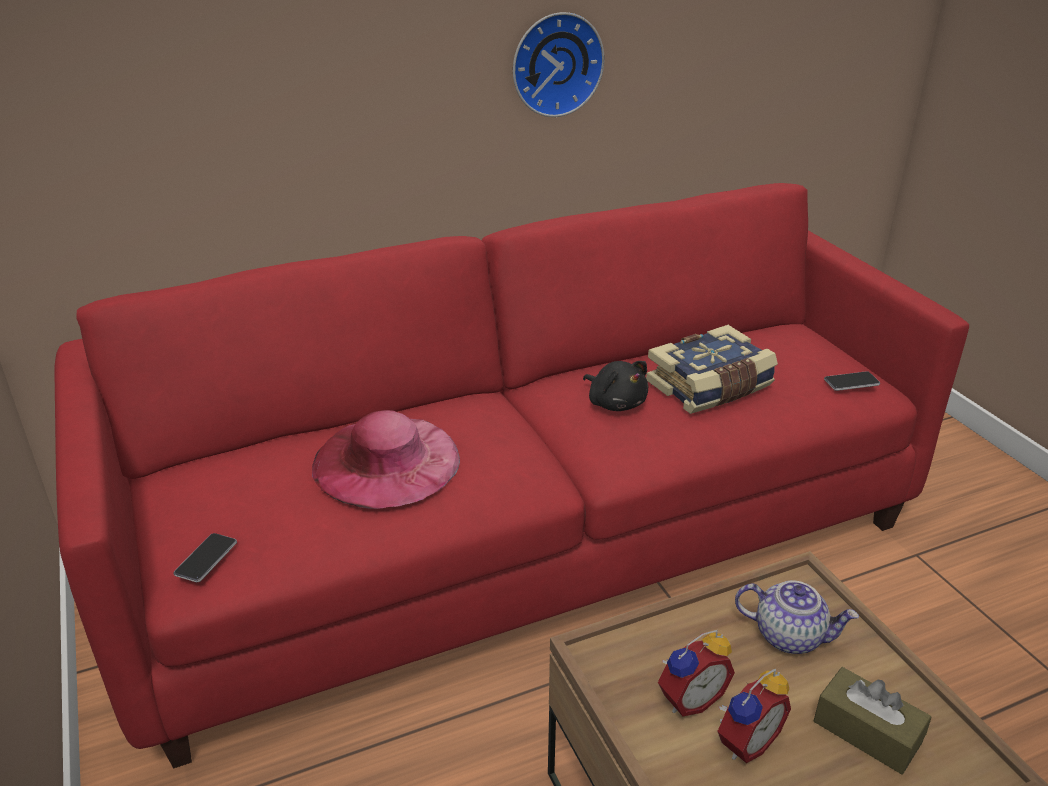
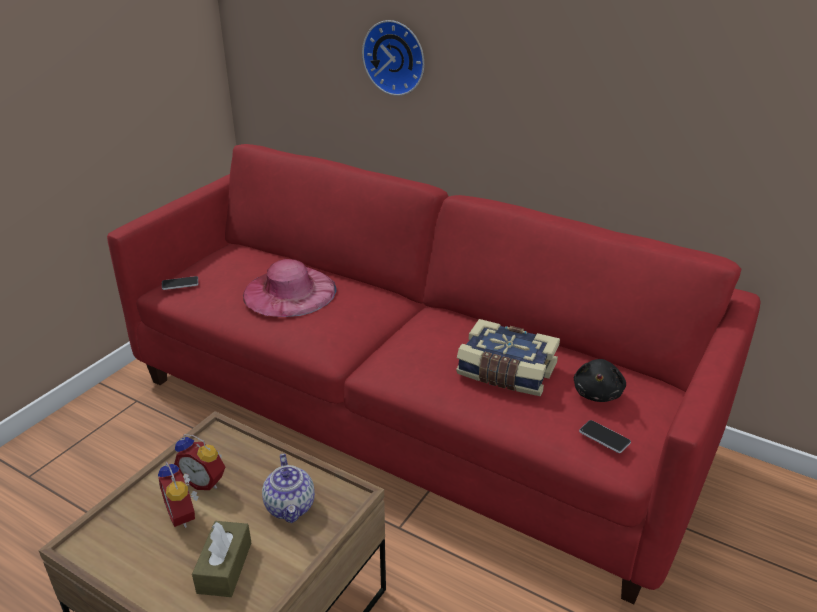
camera: 55 degrees right, 0 degrees up
(555, 64) = (554, 89): wall clock -> wall clock (396, 57)
(615, 403) = (440, 342): black plush toy -> black plush toy (597, 393)
(744, 741) = (184, 514): alarm clock -> alarm clock turned 45 degrees clockwise

